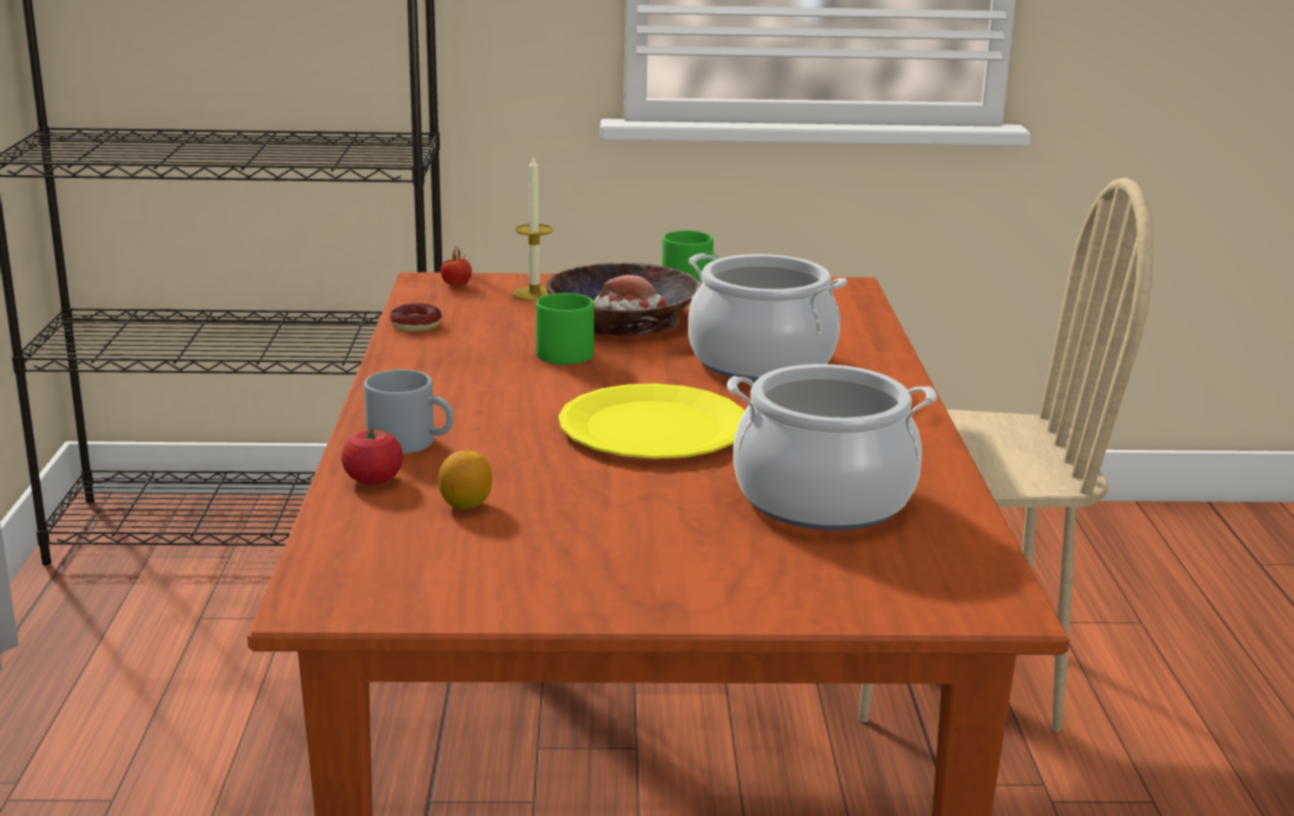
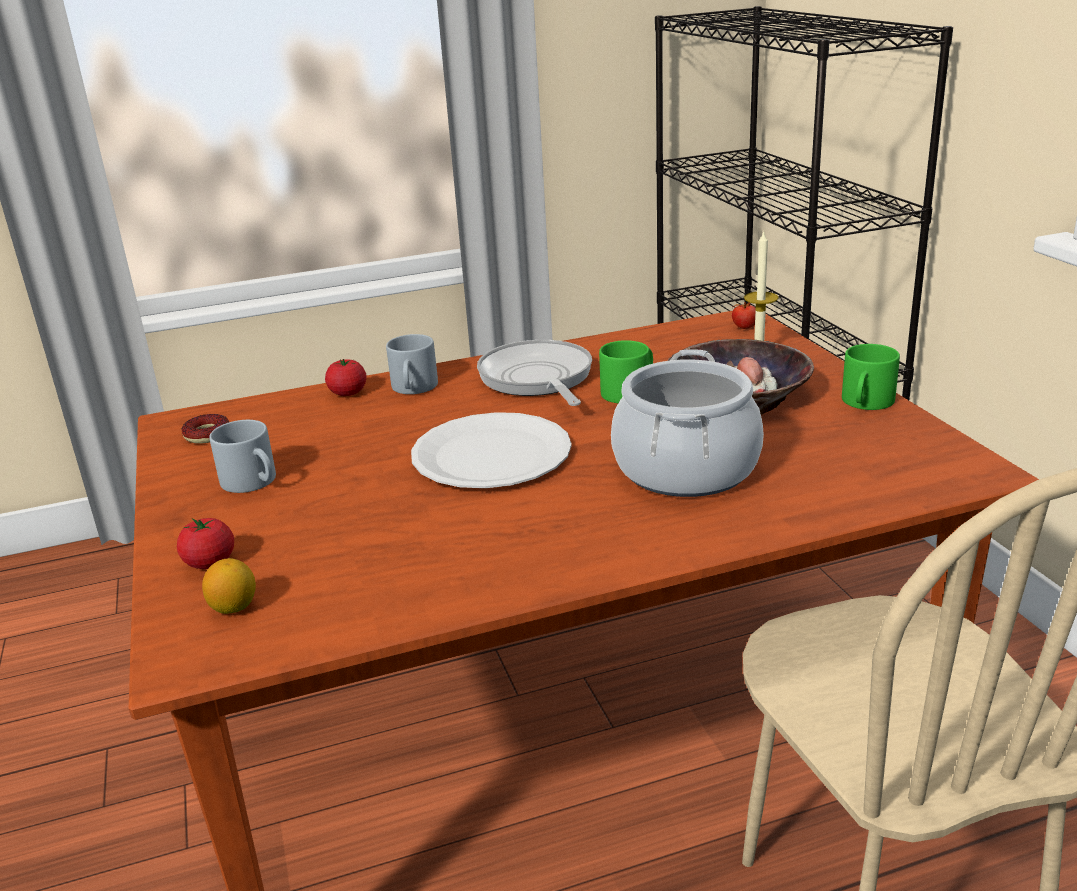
camera: 75 degrees right, 5 degrees up
(416, 324) = (640, 337): donut -> donut (207, 435)
(465, 505) = (319, 426): lemon -> lemon (234, 607)
(472, 382) = (537, 379): none -> frying pan
(601, 553) = (254, 482): none -> grey mug
(654, 428) = (491, 455): yellow plate -> white plate
(797, 587) = (210, 562): none -> tomato
(824, 499) = (378, 548): cooking pot -> none

